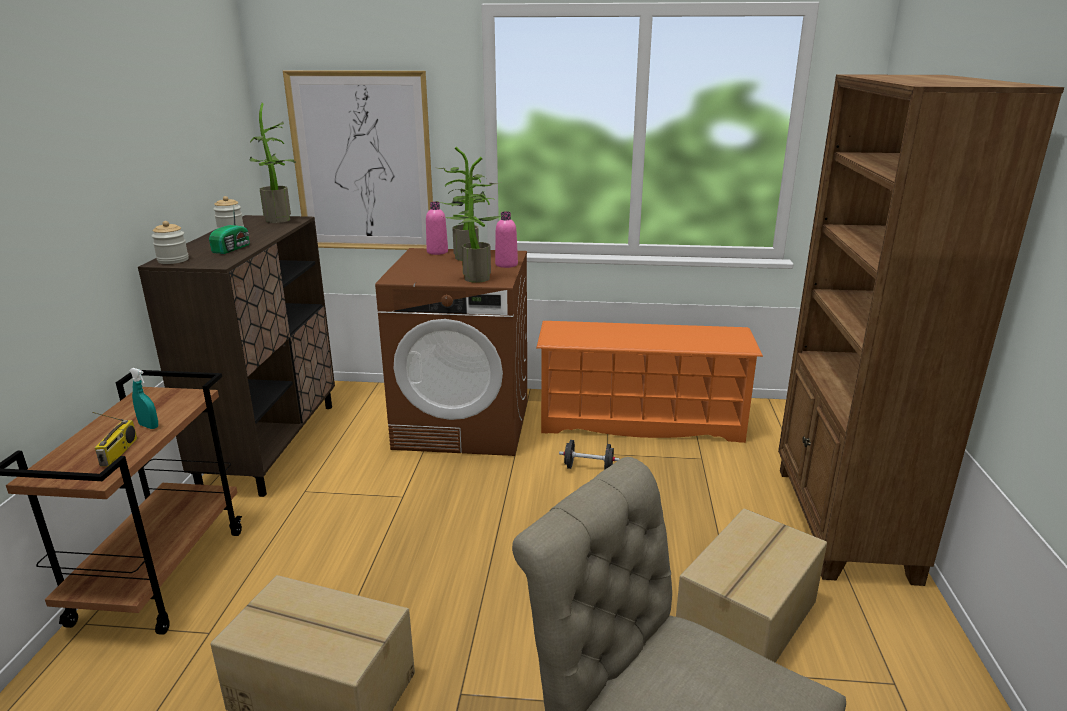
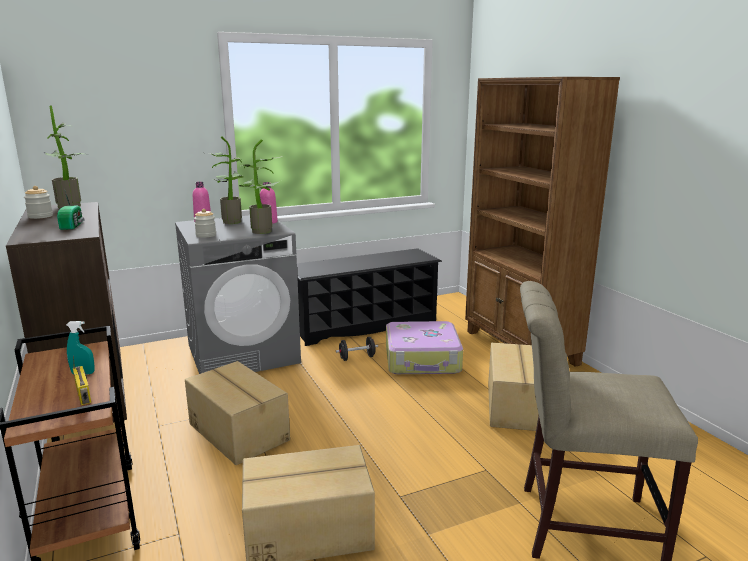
camera: 30 degrees left, 5 degrees down
(173, 260) = (32, 238): jar -> jar (206, 235)
(363, 163) = (122, 157): picture -> none
(371, 527) = (239, 431): none -> cardboard box
(464, 424) = (243, 353): brown washing machine -> grey washing machine
(641, 422) = (364, 325): orange shoe rack -> black shoe rack
(673, 497) = (423, 359): none -> suitcase

